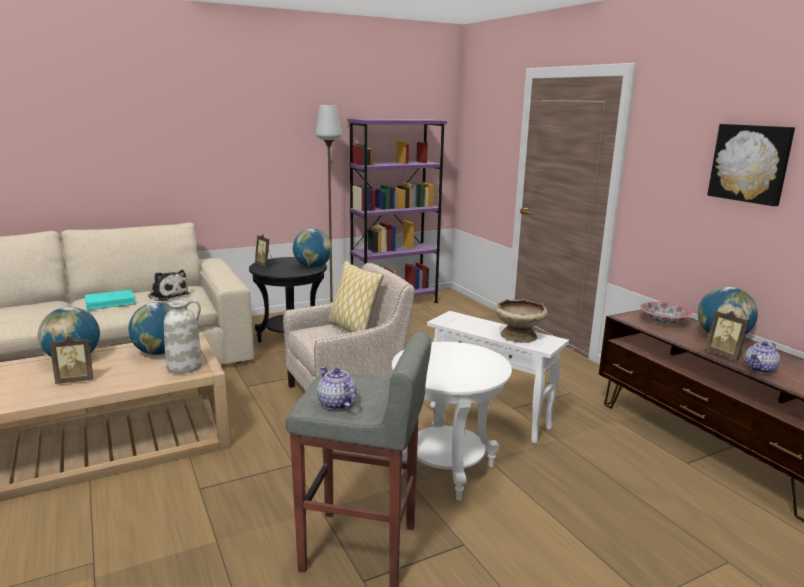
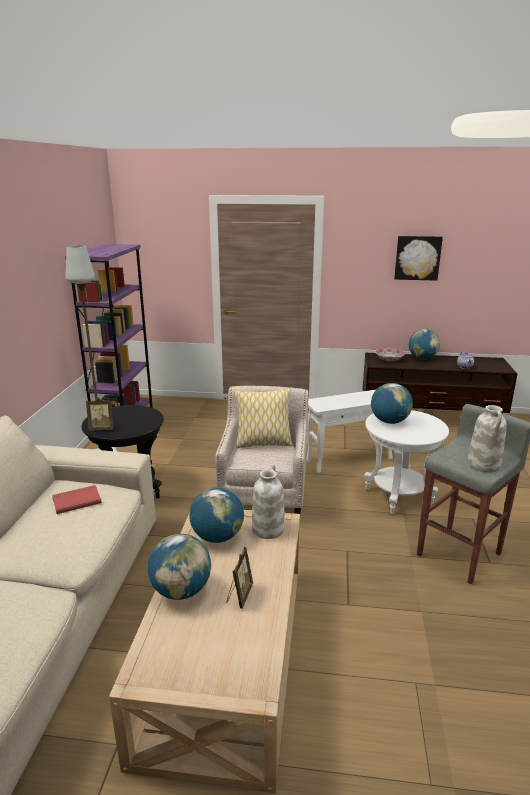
camera: 55 degrees left, 5 degrees up
(110, 302) = (50, 538): turquoise book -> none
(167, 295) = (76, 500): plush toy -> red book
(313, 267) = (144, 412): globe -> globe (389, 421)
(336, 404) = (484, 465): teapot -> white vase
(519, 335) = (368, 396): beige bowl -> none
(724, 355) = (443, 366): picture frame -> none

